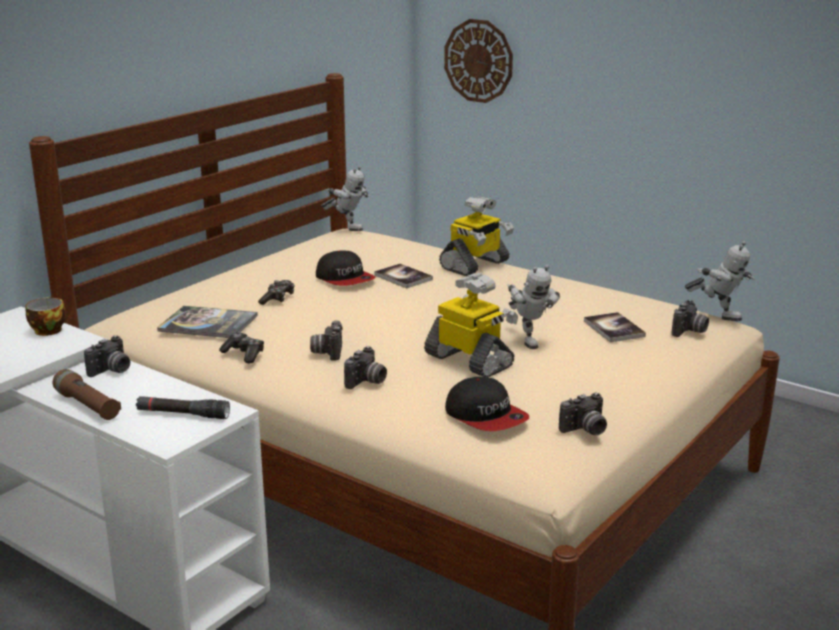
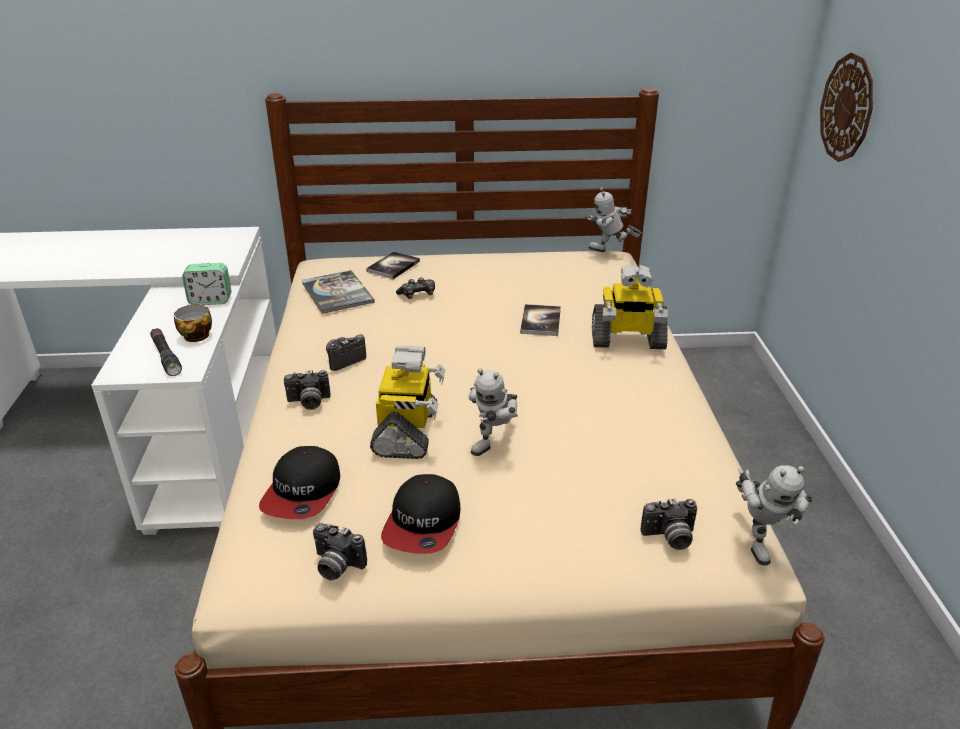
camera: 50 degrees right, 10 degrees up
(46, 330) = (229, 251): cup -> cup (196, 335)
(87, 406) = (148, 319): brown flashlight -> none
(111, 371) = (210, 300): camera -> alarm clock
(244, 354) = (304, 330): game controller -> none
(345, 279) = (496, 300): cap -> cap (423, 523)
(347, 228) = (610, 252): toy robot -> toy robot turned 105 degrees clockwise
(614, 329) = (595, 482): book -> book (393, 266)

